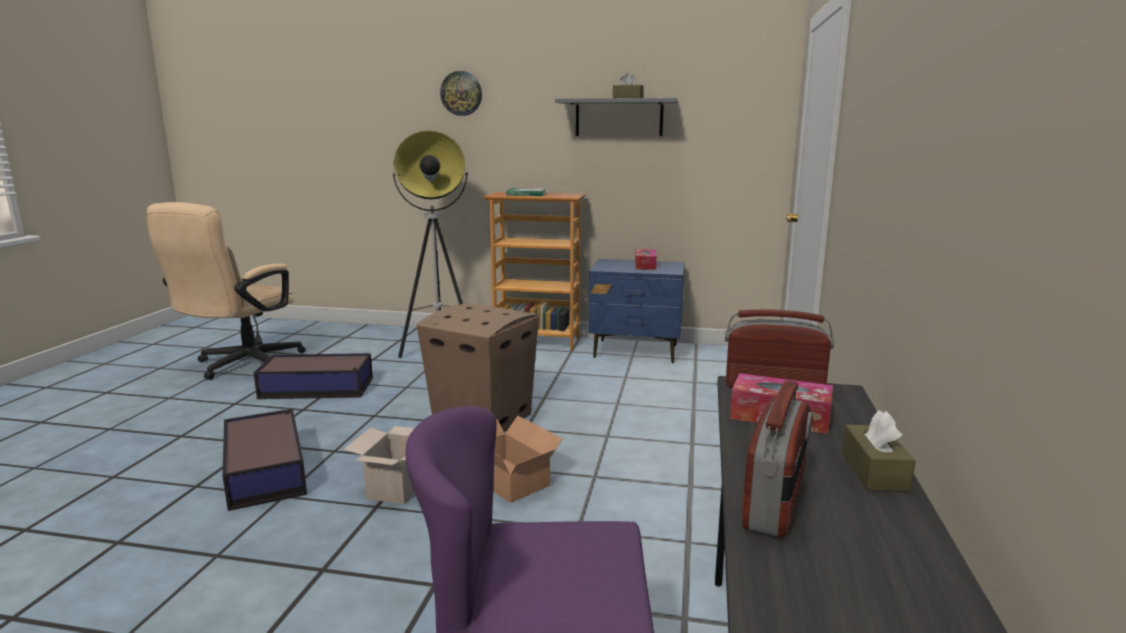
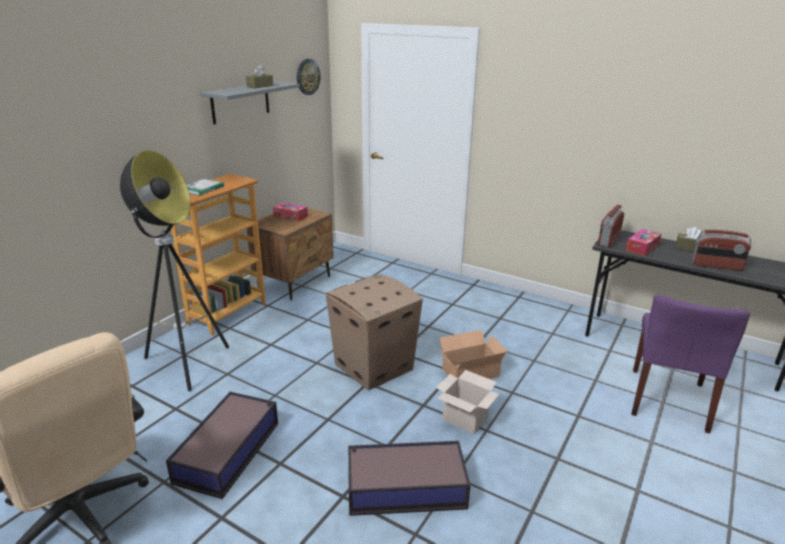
camera: 70 degrees left, 10 degrees up
(461, 93) = (104, 99): wall clock -> wall clock (307, 77)
(636, 351) = (295, 282): blue nightstand -> brown nightstand
(775, 501) = (716, 266): radio -> radio turned 150 degrees clockwise

